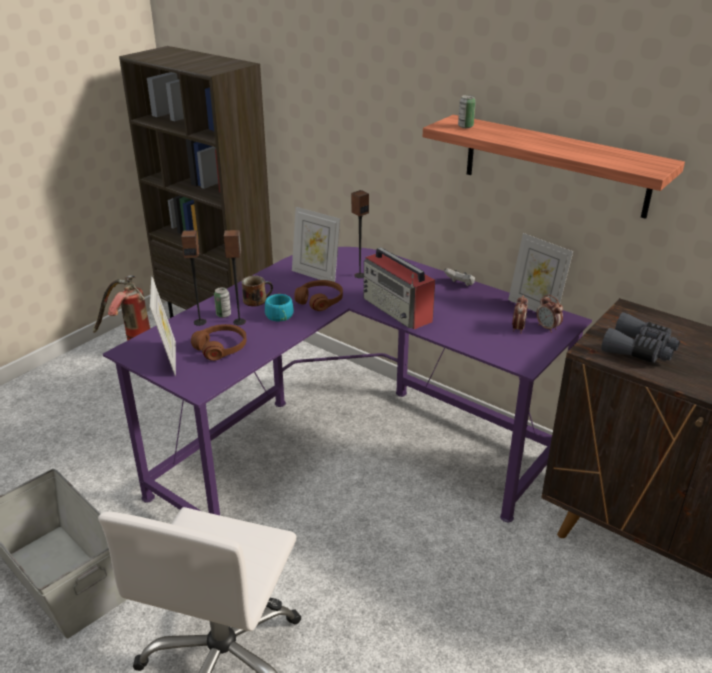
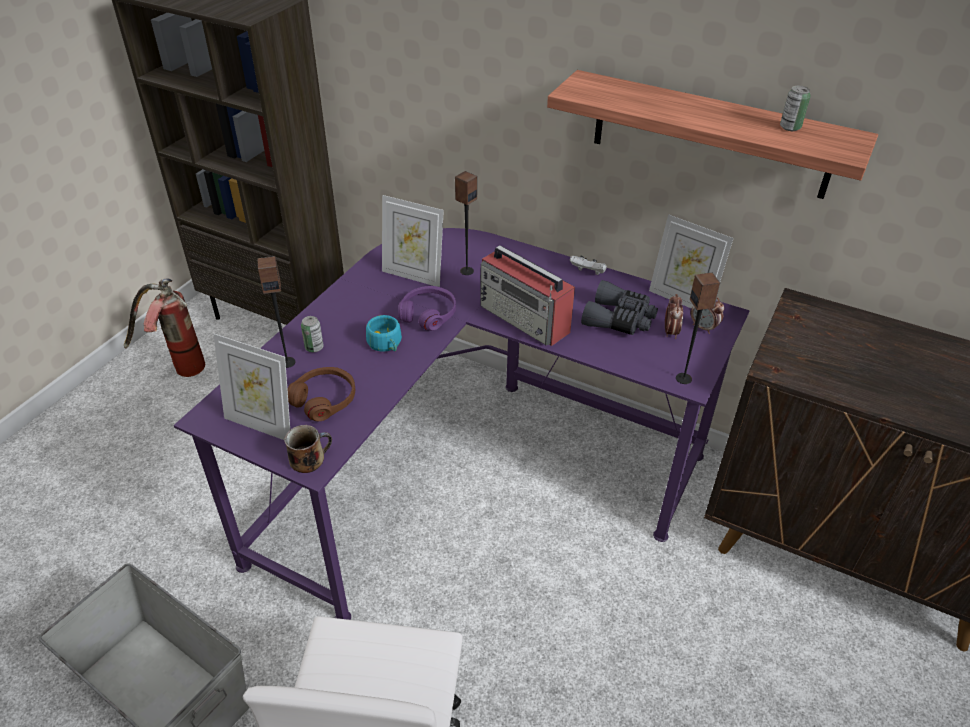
camera: 10 degrees left, 10 degrees up
(168, 359) = (262, 424): picture frame -> picture frame turned 135 degrees clockwise
(239, 322) = (337, 356): speaker -> speaker (684, 378)
(256, 300) = (349, 321): mug -> mug (309, 458)
(320, 300) = (428, 314): brown headphones -> purple headphones
(465, 126) = (600, 90): can -> can (790, 127)
(639, 350) = (827, 362): grey binoculars -> grey binoculars (619, 319)

